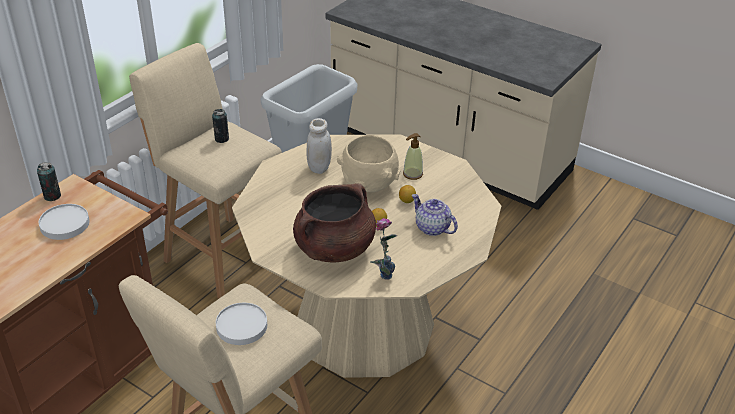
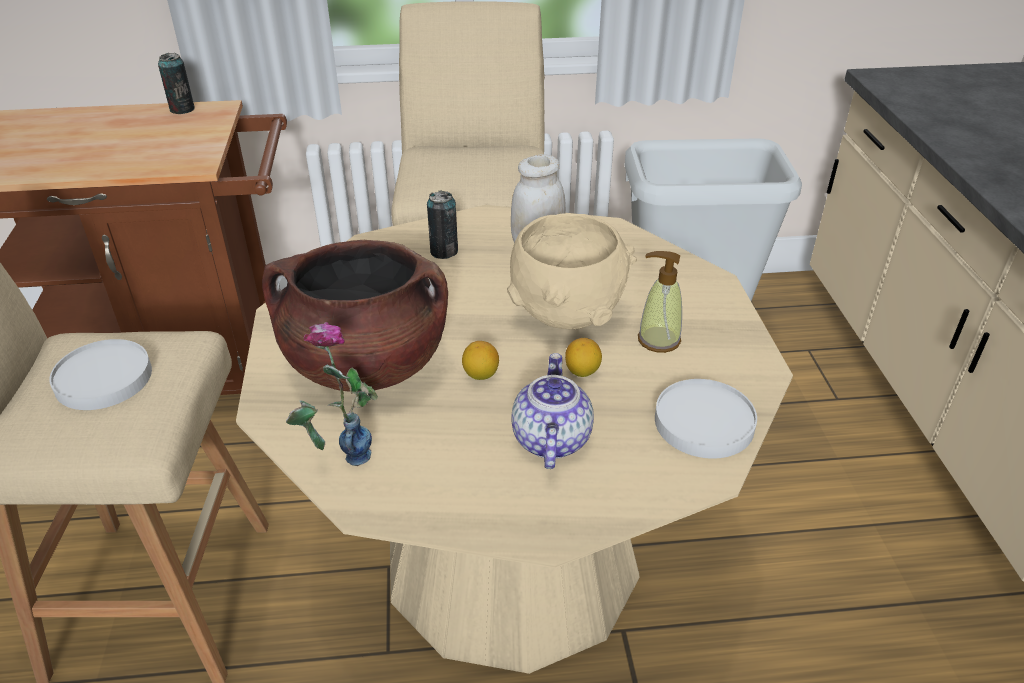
camera: 50 degrees right, 0 degrees up
(65, 224) = (136, 139): white plate -> white plate (704, 423)
(221, 139) = (488, 159): can -> can (444, 251)

